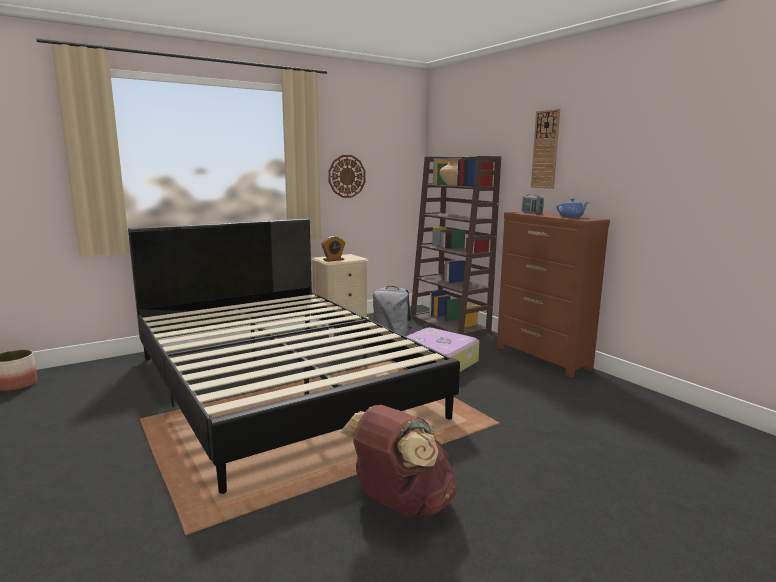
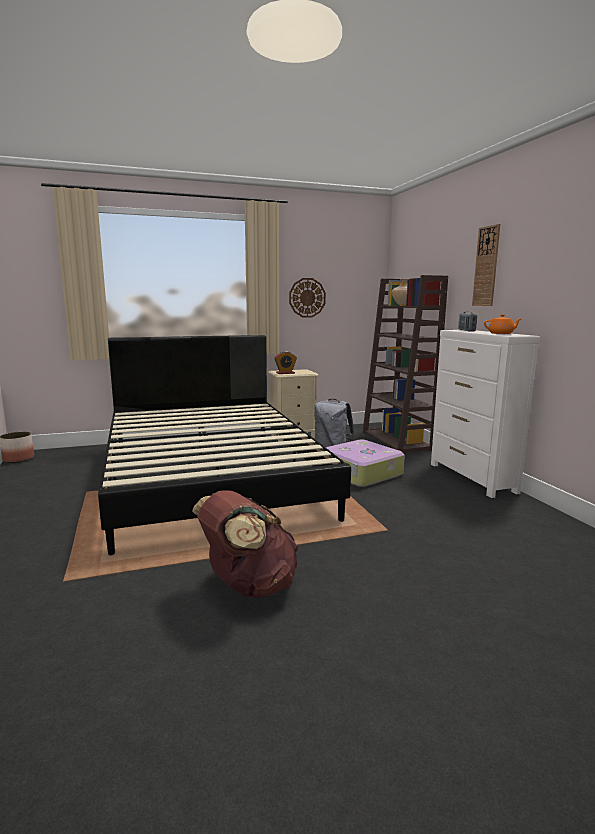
camera: 15 degrees right, 0 degrees up
(542, 358) = (472, 478): brown dresser -> white dresser
(571, 217) = (501, 333): blue teapot -> orange teapot

